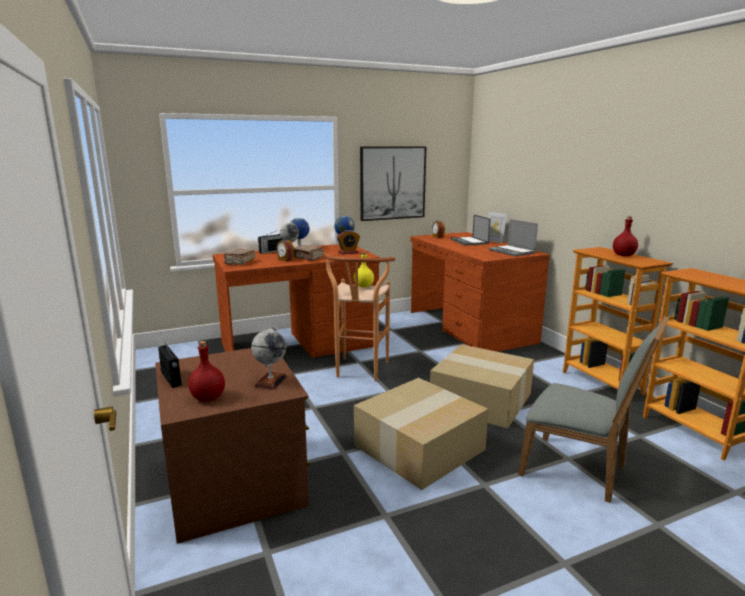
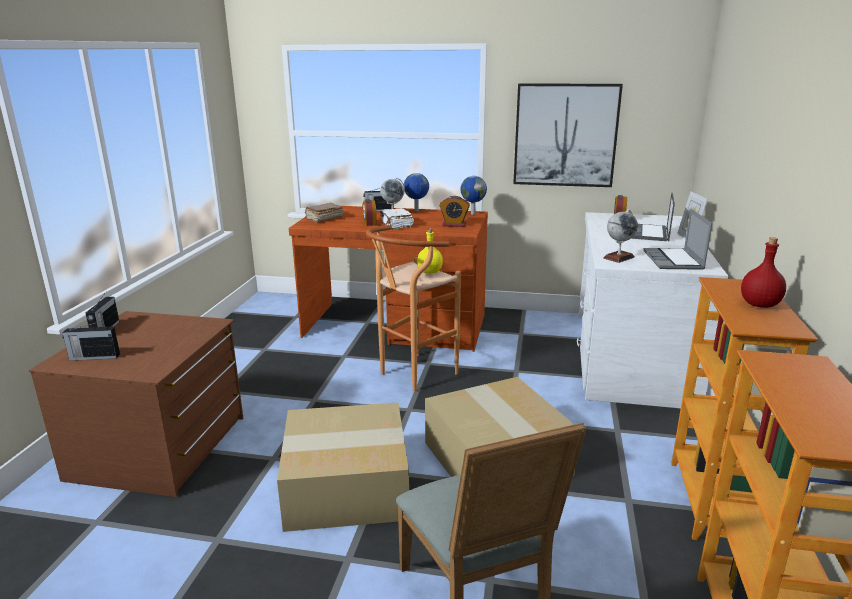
camera: 35 degrees right, 5 degrees up
(208, 397) = (94, 357): red bottle -> radio
(271, 381) = (159, 357): globe -> globe (618, 257)
(308, 258) = (396, 225): brown book -> white book
(469, 327) = (630, 356): brown desk -> white desk

